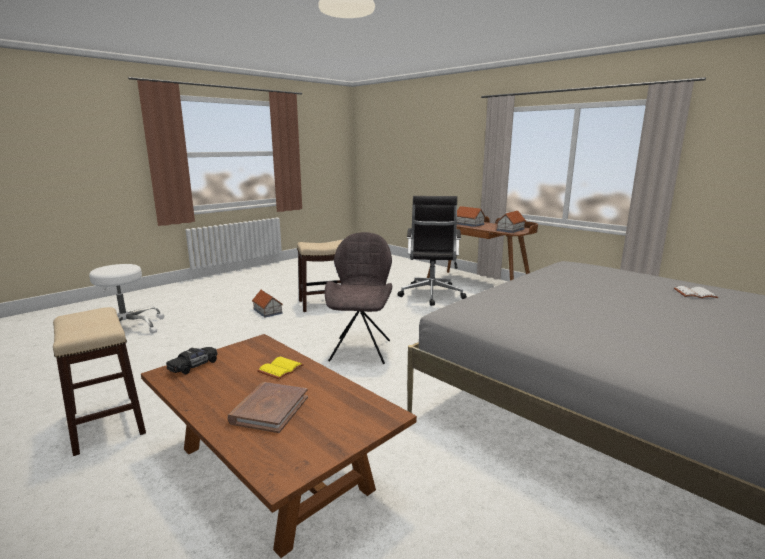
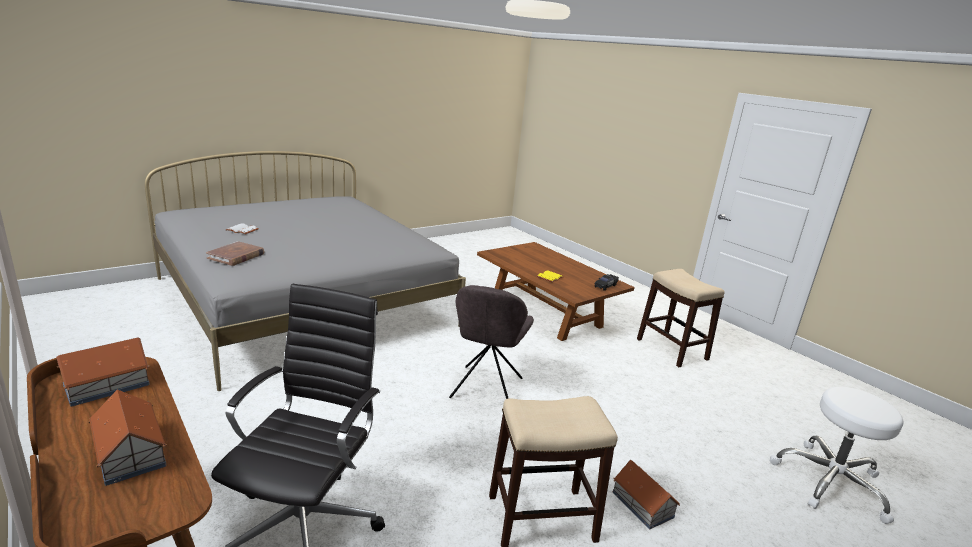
camera: 175 degrees left, 5 degrees up
(269, 410) = (547, 261): brown book -> brown book (236, 256)

